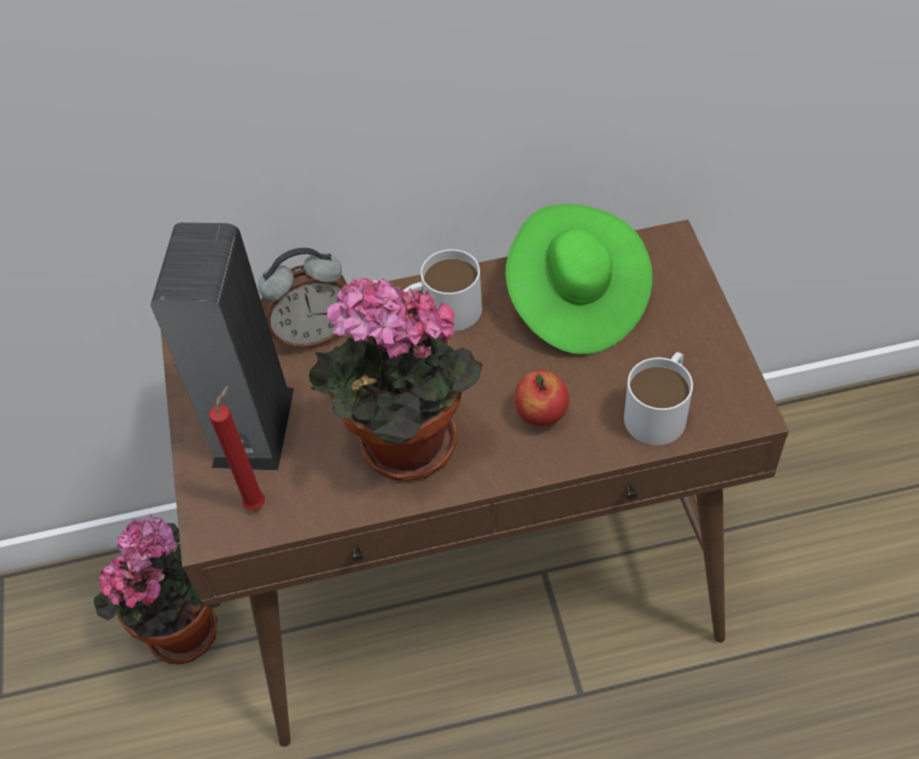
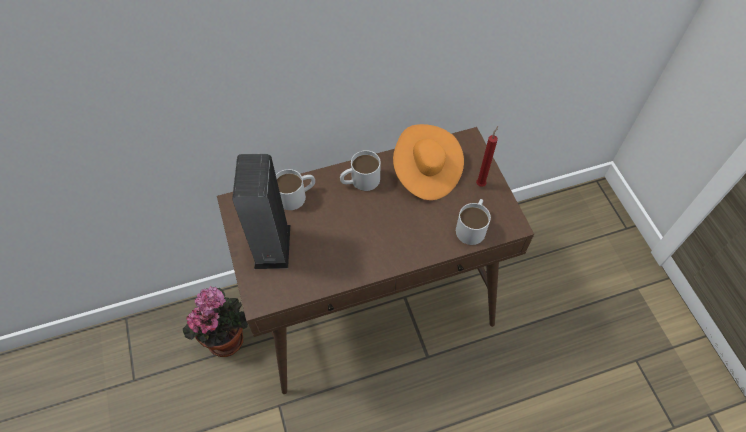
camera: 10 degrees left, 5 degrees up
(258, 502) = (280, 285): red candle -> red candle (481, 183)
(314, 333) = (297, 195): alarm clock -> white mug
(402, 449) = (349, 254): potted plant -> none
(541, 415) = (415, 232): apple -> none
(575, 301) = (426, 172): green hat -> orange hat

